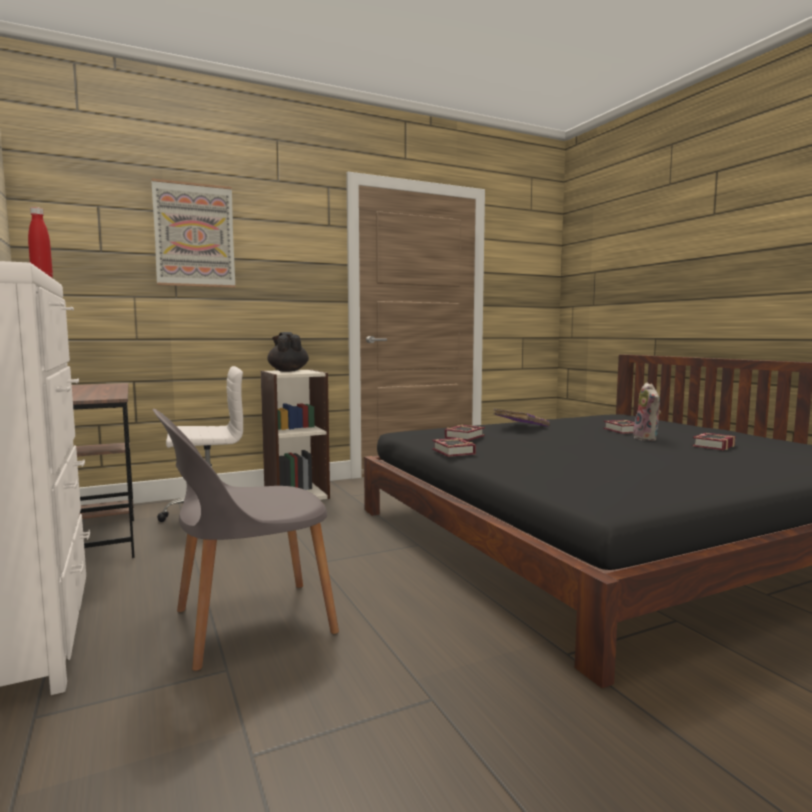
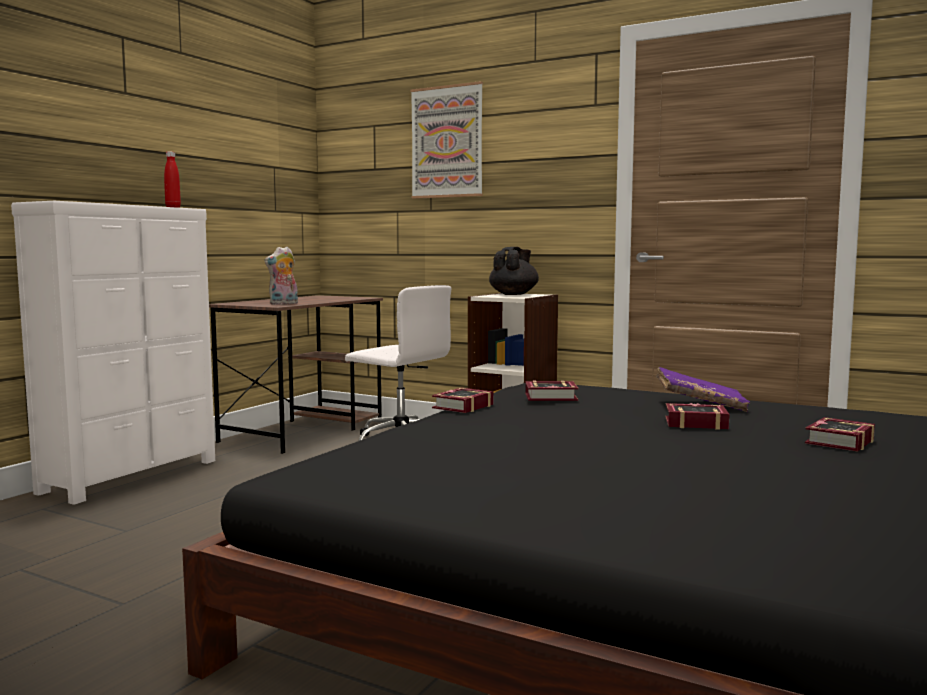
camera: 55 degrees right, 0 degrees up
(249, 623) = (203, 515): grey chair -> none
(647, 438) = (802, 458): plush toy -> plush toy (283, 304)
(711, 446) = (844, 493): book -> book (692, 423)

